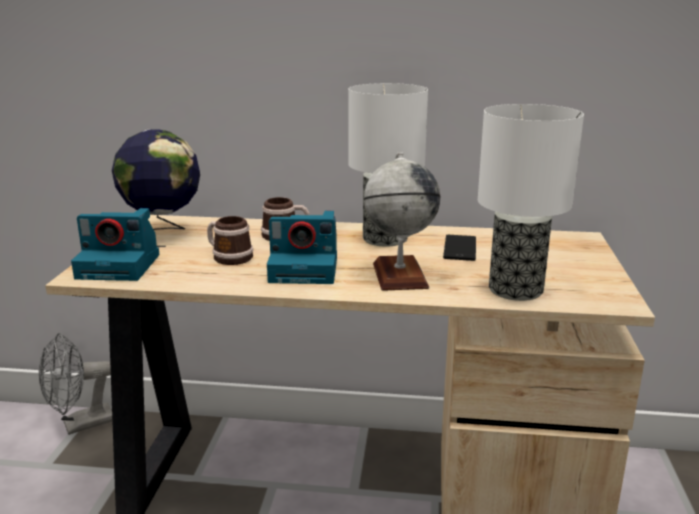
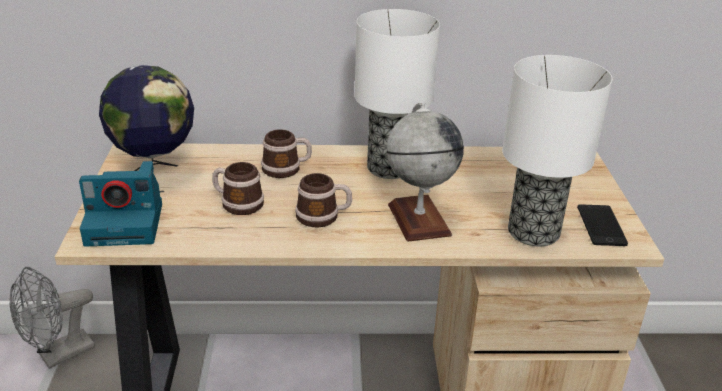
camera: 10 degrees left, 10 degrees up
(306, 269) = (323, 216): camera -> mug
(460, 248) = (467, 178): phone -> phone (601, 226)

